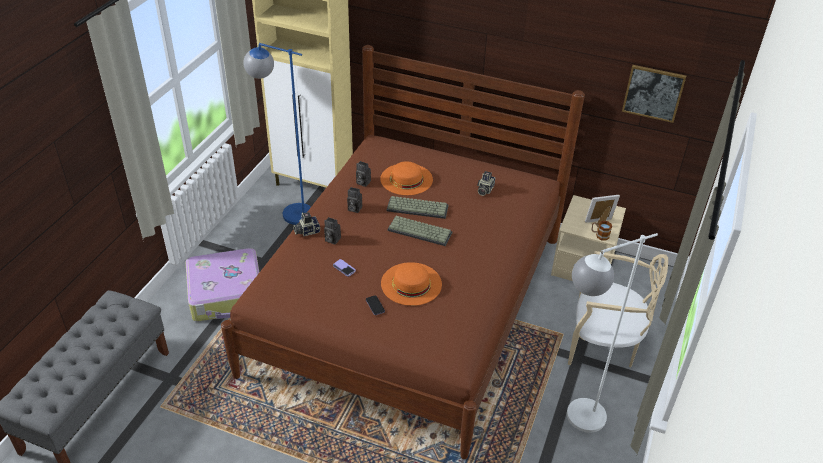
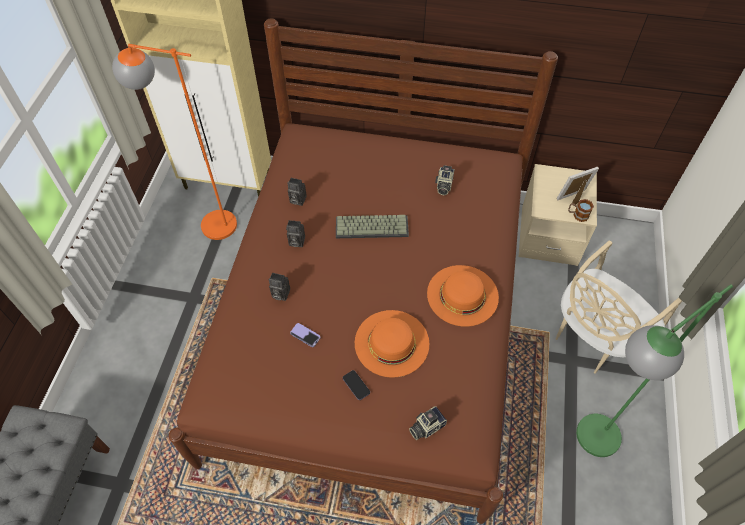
camera: 10 degrees left, 15 degrees up
(227, 294) = (161, 351): suitcase -> none
(288, 211) = (206, 223): blue floor lamp -> orange floor lamp
(306, 231) = (246, 286): camera -> camera (426, 426)
(406, 179) = (348, 186): orange hat -> orange hat (462, 295)
(420, 231) = (384, 261): keyboard -> none
(574, 421) = (587, 445): white floor lamp -> green floor lamp
(603, 344) = (594, 337): beige chair -> beige chair turned 135 degrees clockwise
(653, 93) = (645, 45): picture -> none

